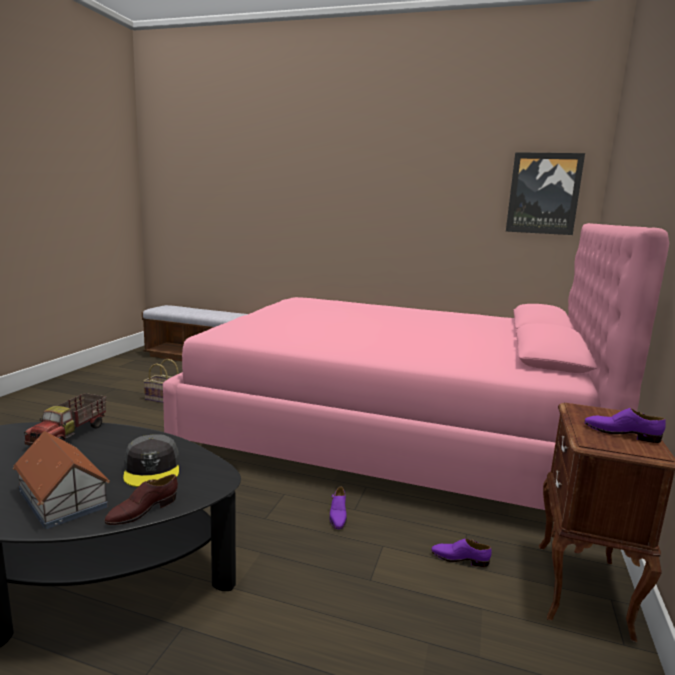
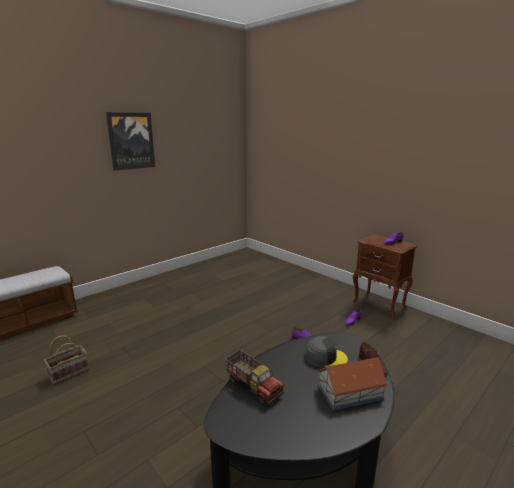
camera: 60 degrees left, 5 degrees up
(393, 433) = (234, 298): pink bed -> none
(543, 193) = (223, 137): picture -> picture (131, 141)

